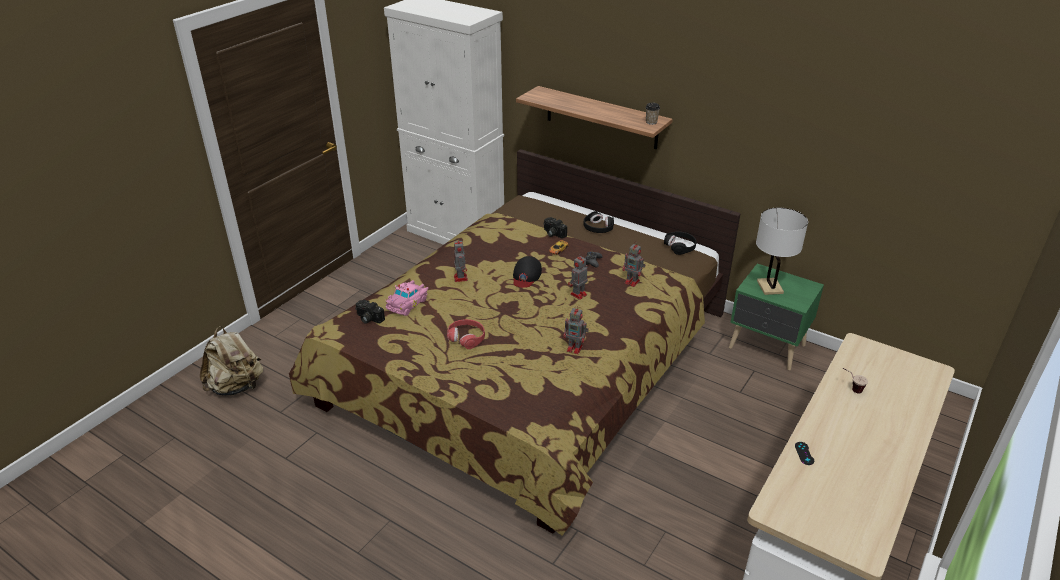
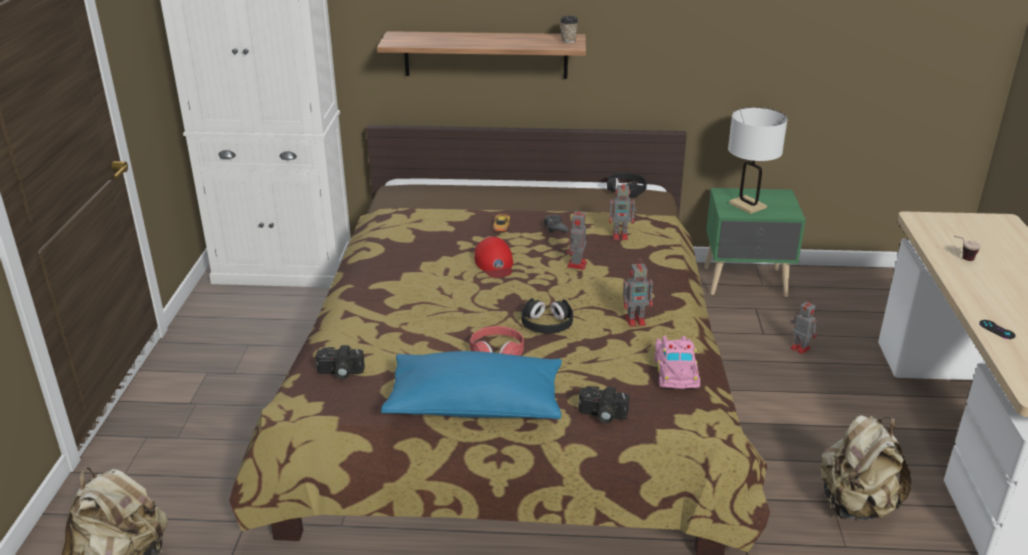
camera: 30 degrees left, 5 degrees down
(408, 303) = (376, 338): pink toy car -> pink toy car (676, 371)
(420, 368) = (475, 406): none -> blue pillow
(460, 277) = (414, 289): toy robot -> toy robot (799, 348)
(526, 275) = (494, 263): black cap -> red cap
(553, 233) = (476, 212): camera -> camera (602, 415)
(598, 228) = (518, 194): black headphones -> black headphones (547, 324)
(680, 542) = (856, 505): none -> beige backpack

